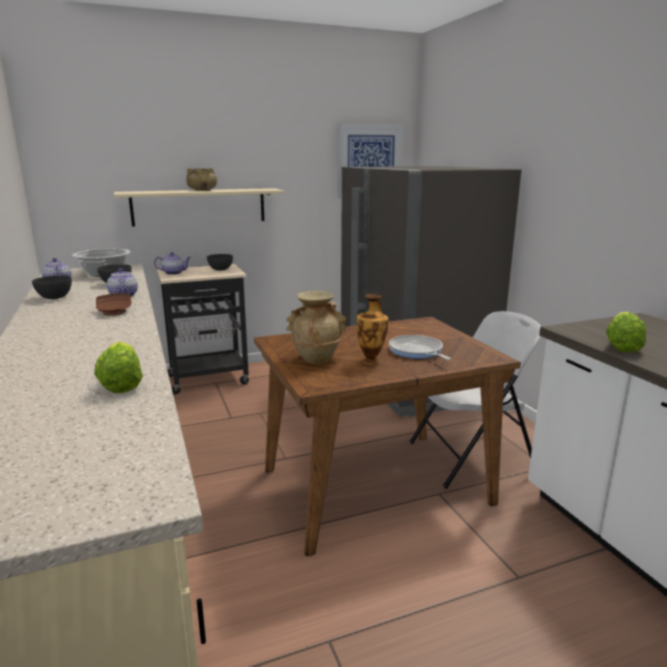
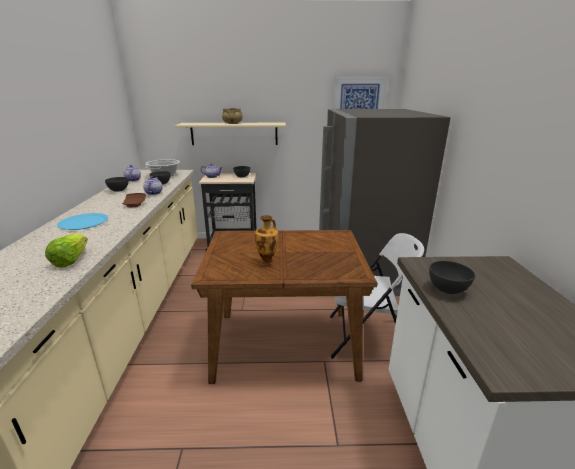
camera: 20 degrees right, 5 degrees up
(63, 340) = (83, 222): none -> blue plate
(316, 359) = (234, 254): beige vase -> none
(417, 351) = (307, 259): frying pan -> none
(622, 346) = (447, 289): lettuce -> grey bowl

